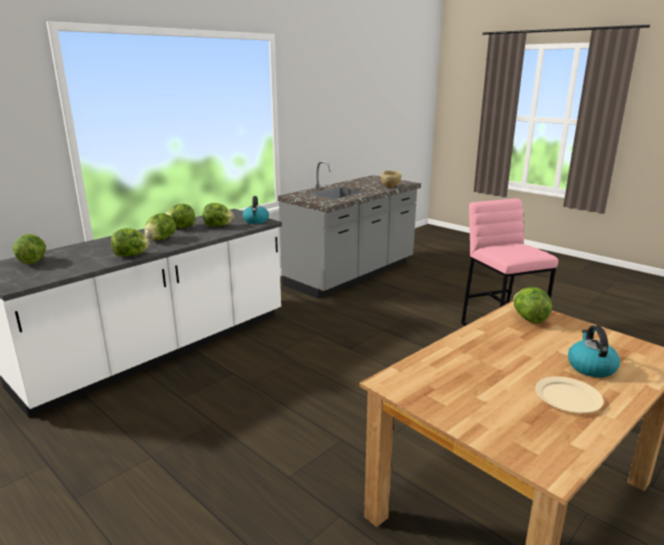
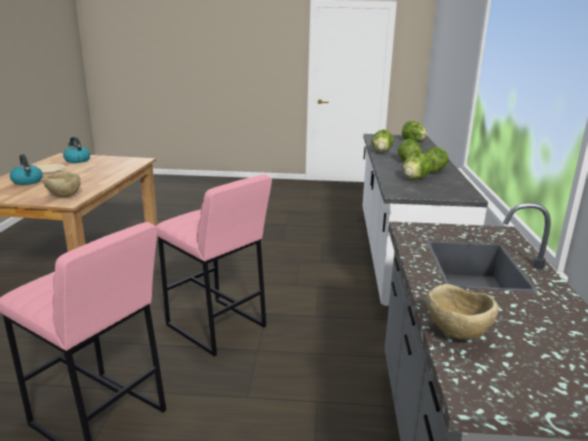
camera: 140 degrees right, 0 degrees up
(256, 221) = (406, 191): kettle -> kettle (77, 160)
(395, 352) = (218, 326): none -> pink stool
(529, 319) = (64, 196): lettuce -> beige bowl

